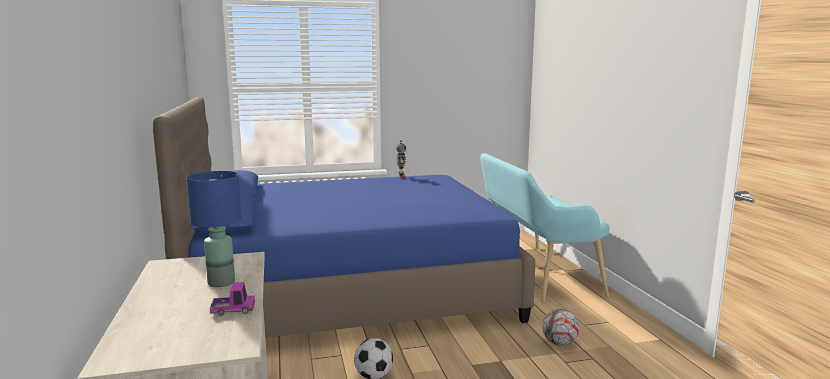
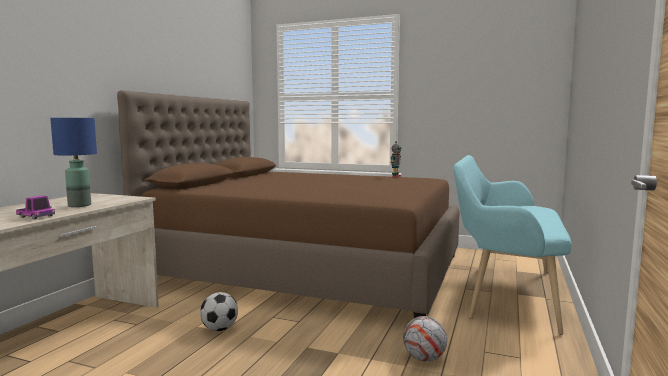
camera: 35 degrees right, 5 degrees down
(349, 290) = (308, 268): blue bed -> brown bed

